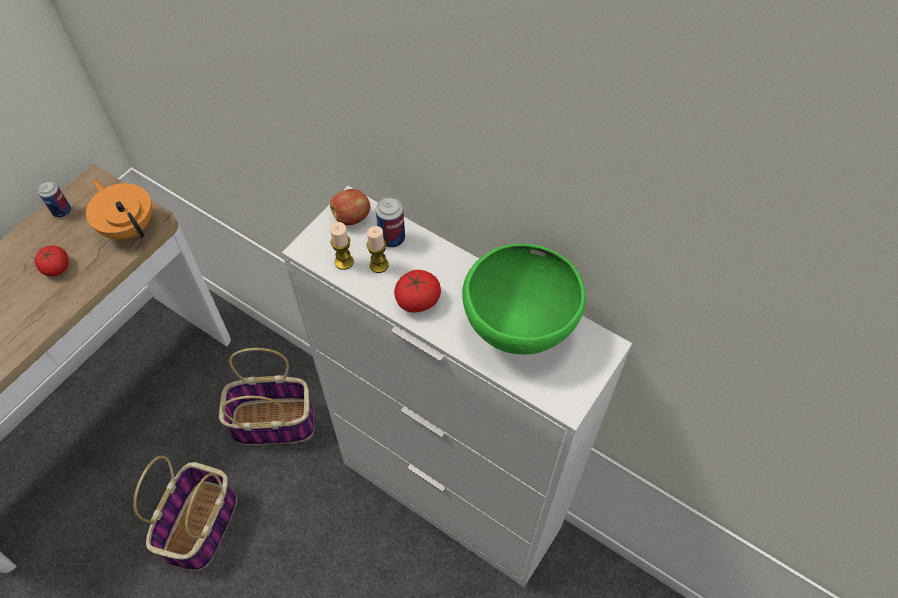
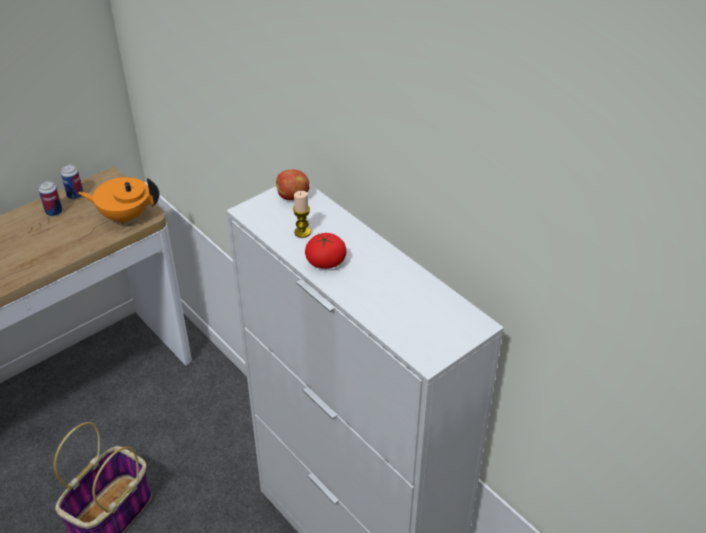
camera: 15 degrees right, 15 degrees down
(56, 268) = (55, 234): tomato -> none
(129, 227) = (125, 216): orange teapot -> orange teapot turned 60 degrees counterclockwise
(274, 422) = (208, 439): basket -> none
(344, 262) = (274, 225): candle -> none
(392, 238) = (320, 216): can -> can (54, 212)
(519, 328) = (405, 297): green bowl -> none

